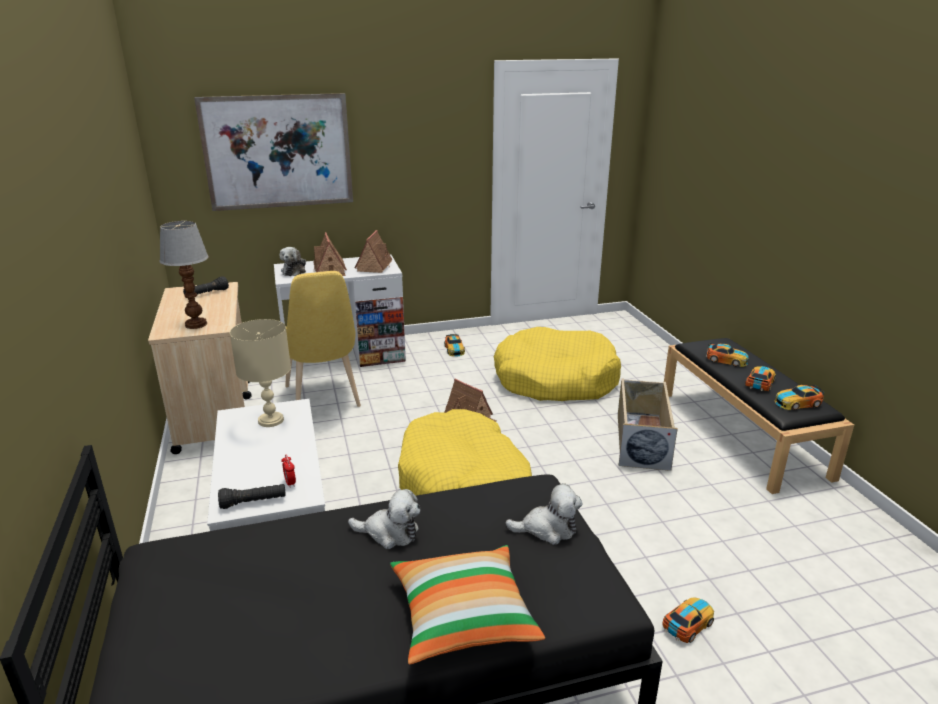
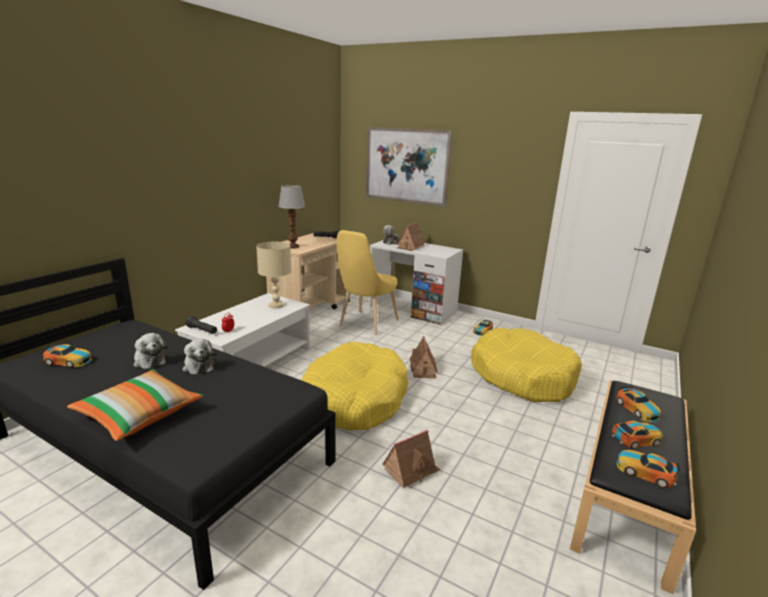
camera: 45 degrees right, 5 degrees down
(374, 266) = (438, 251): toy house -> toy house (411, 470)
(547, 529) = (256, 410): plush toy -> plush toy (149, 360)
(641, 440) = (519, 443): beige storage box -> none
(688, 623) = (332, 564): toy car -> toy car (69, 361)

